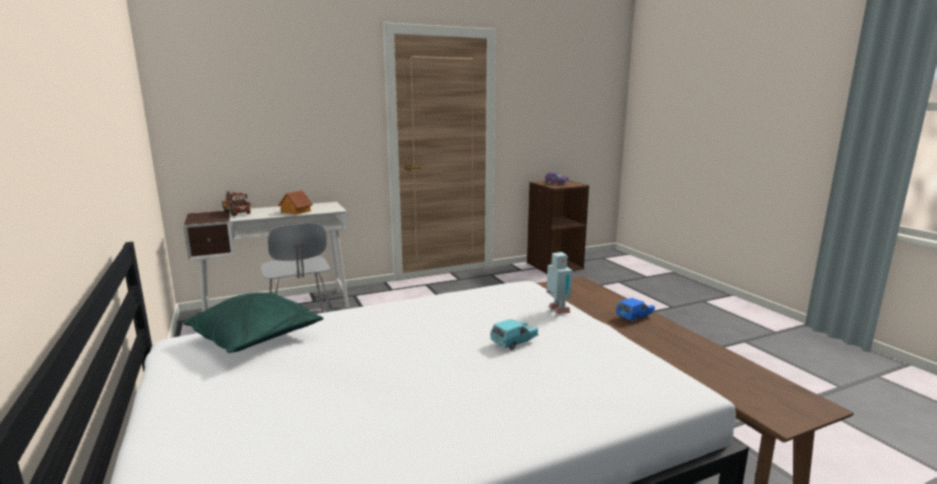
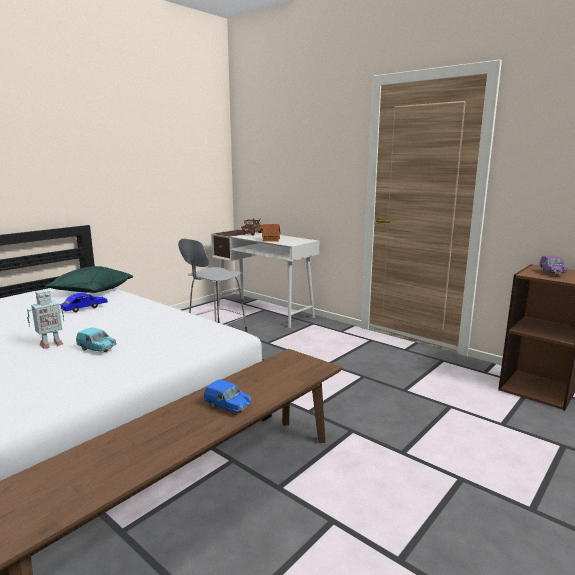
camera: 65 degrees right, 0 degrees up
(345, 343) = (85, 308): none -> blue toy car
(557, 311) = (171, 354): toy robot -> toy robot (50, 344)

